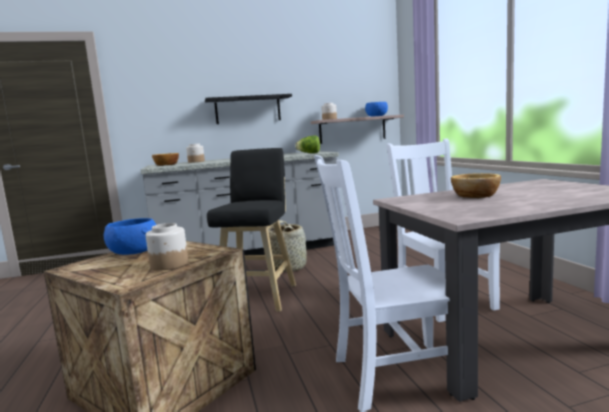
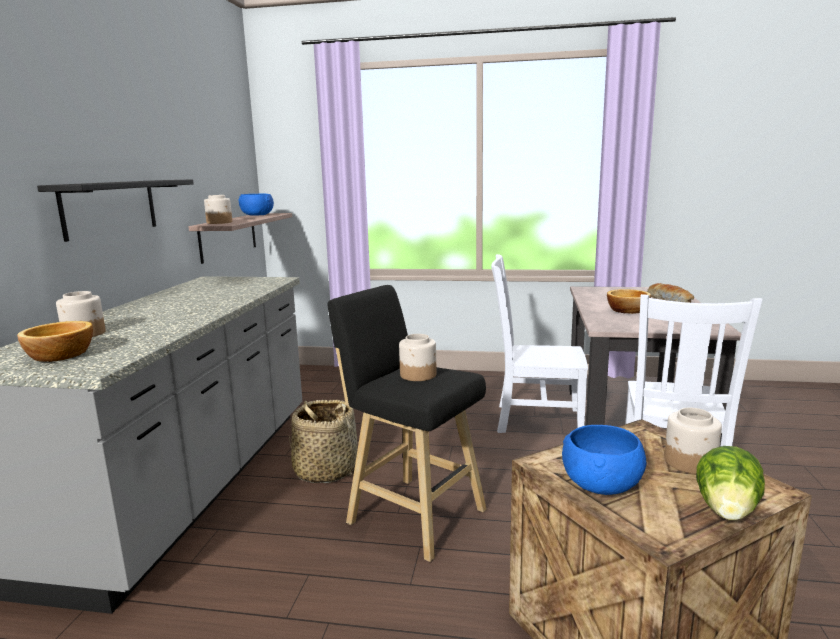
camera: 65 degrees left, 5 degrees up
(247, 201) = (418, 375): none -> jar
(309, 153) = (258, 284): lettuce -> lettuce (727, 511)
(569, 197) = (670, 300): none -> bread

